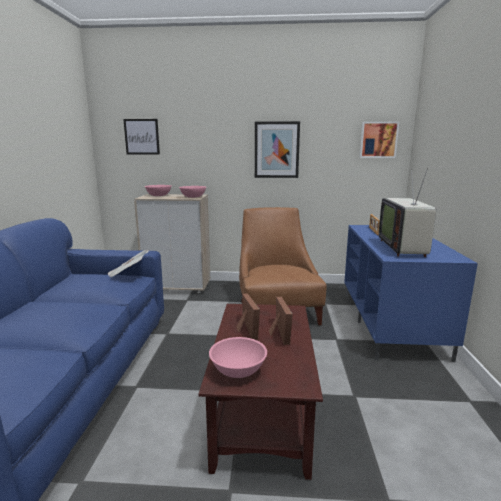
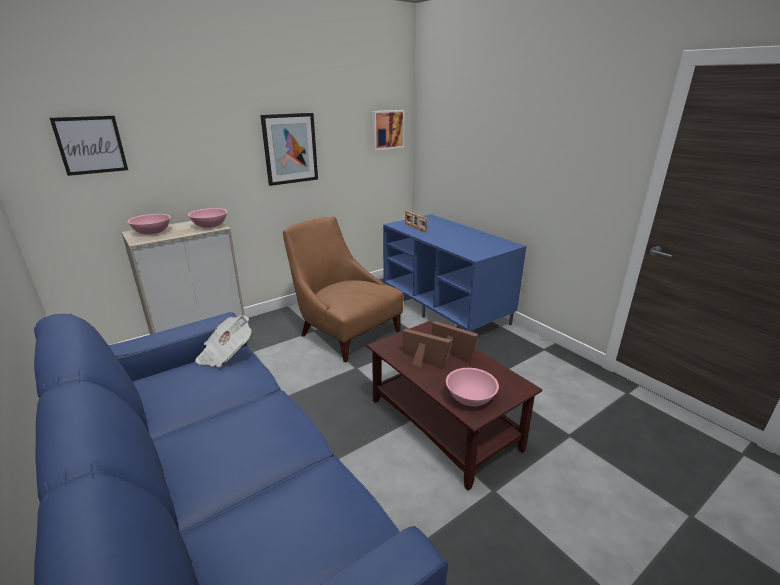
camera: 40 degrees left, 10 degrees up
(404, 248) = (466, 242): television -> none

